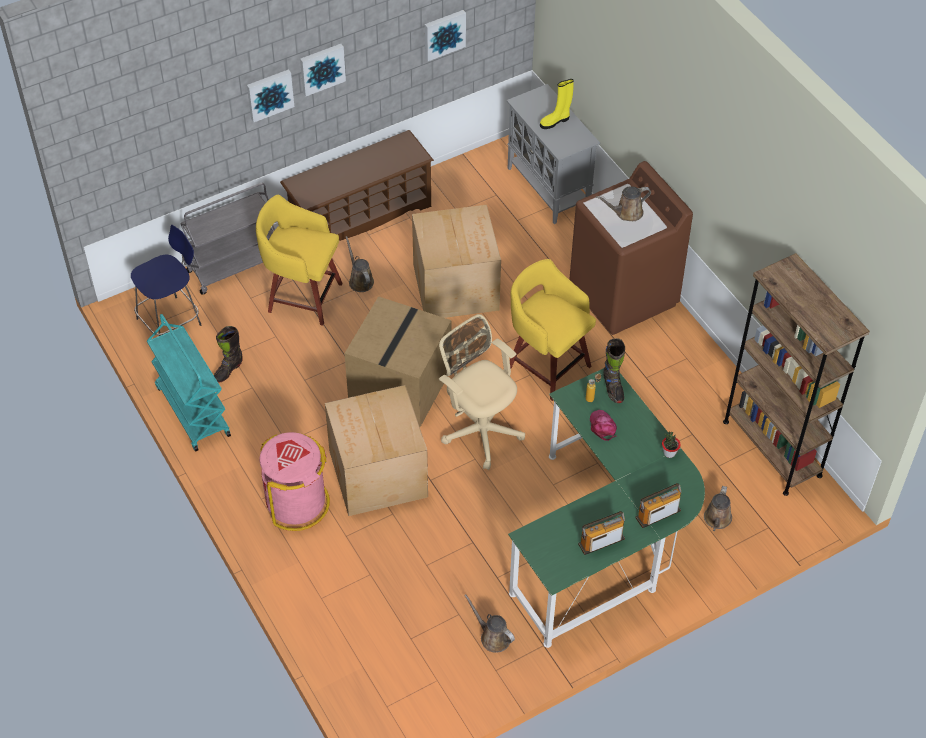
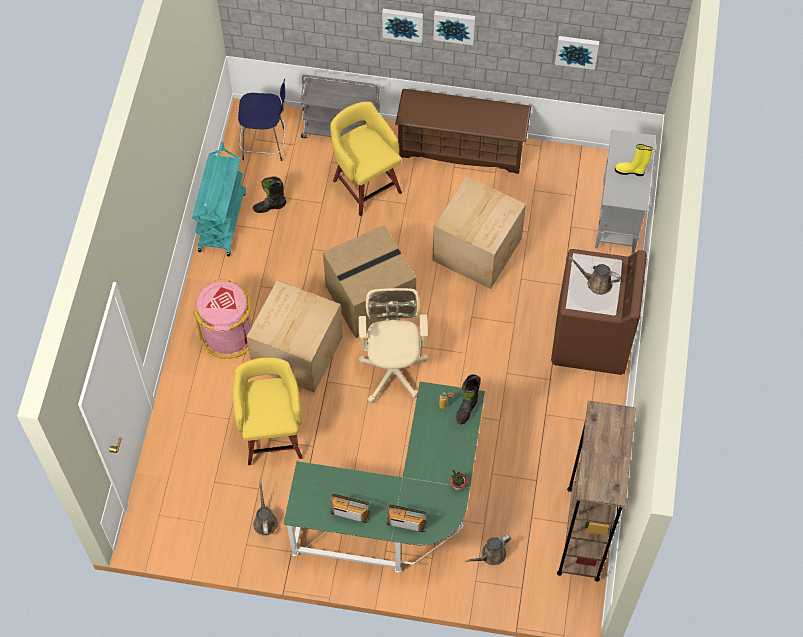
camera: 40 degrees right, 10 degrees up
(360, 280) = (416, 199): brown watering can -> none
(547, 365) = (484, 354): yellow stool -> yellow stool (273, 434)
(602, 426) = (432, 432): pink cap -> none

